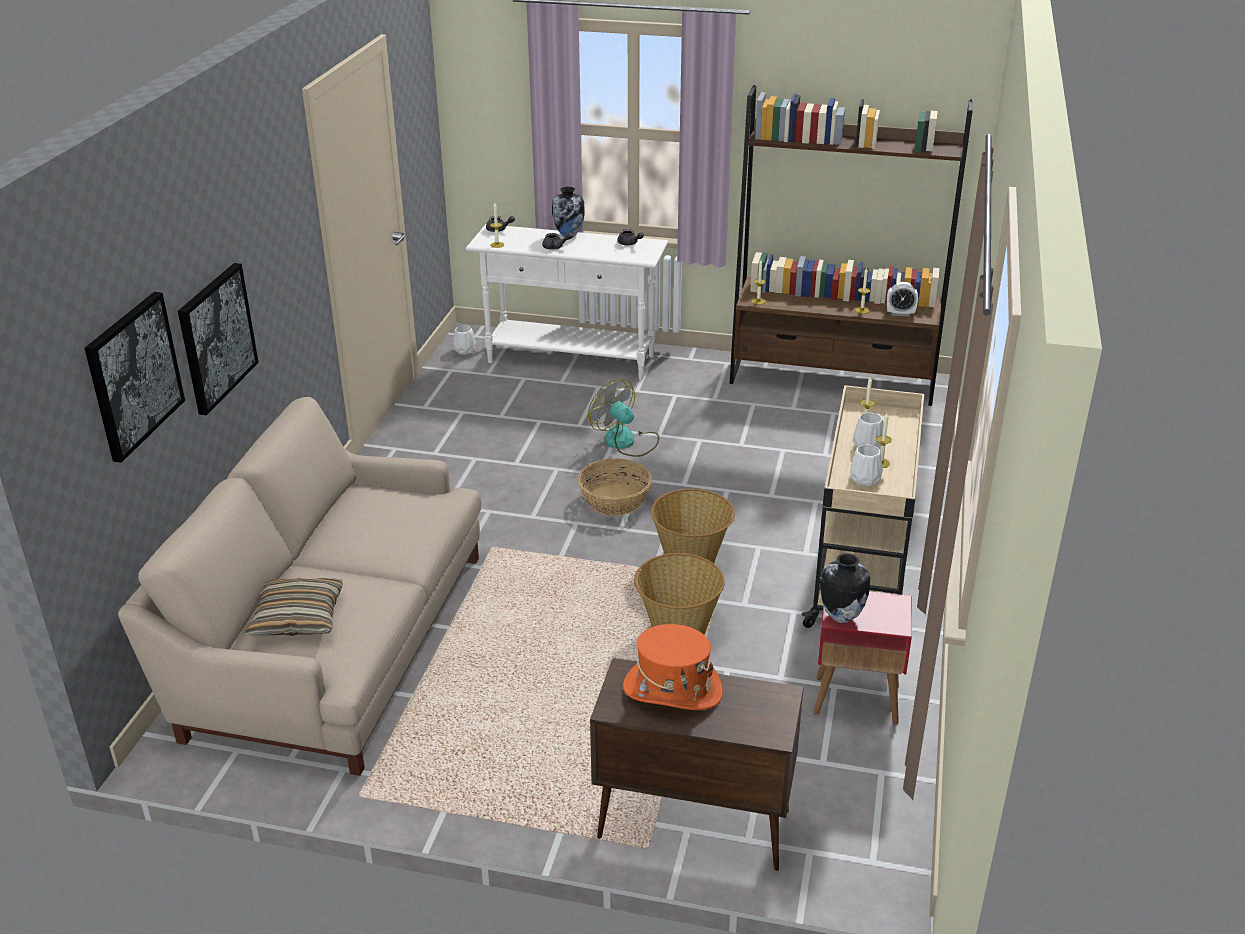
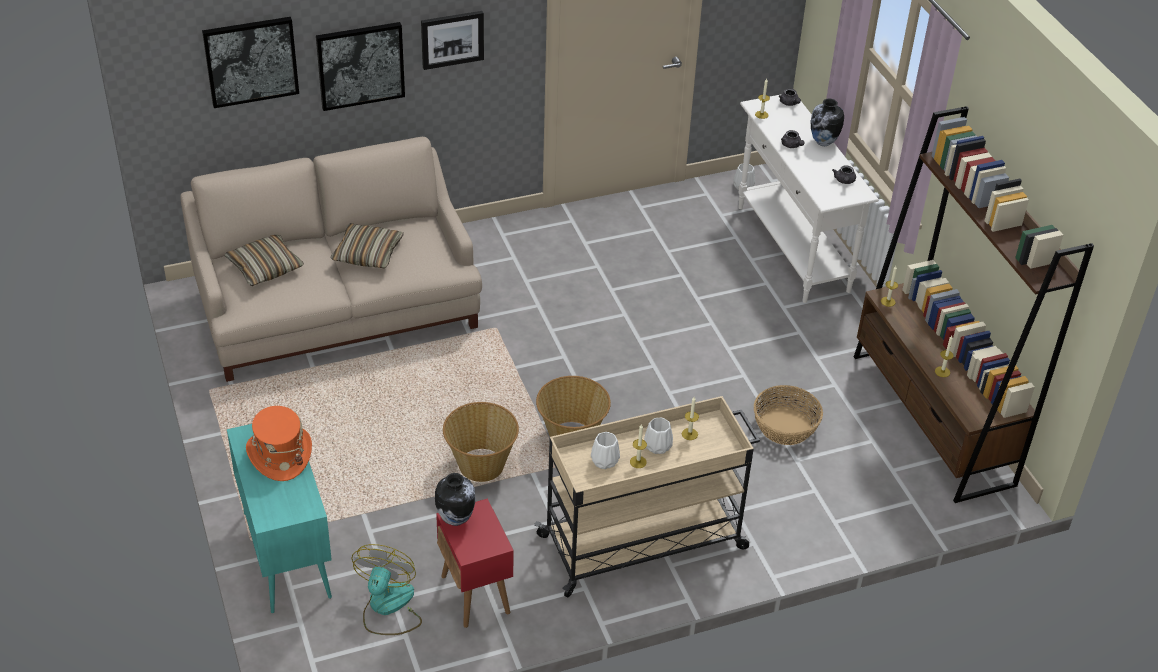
camera: 55 degrees right, 10 degrees up
(270, 270) = (452, 39): none -> picture
(365, 539) = (367, 253): none -> pillow
(614, 500) = (612, 363): basket -> basket (785, 426)
(626, 442) = (698, 335): fan -> fan (388, 607)
(691, 824) = (286, 554): brown cabinet -> turquoise cabinet
(900, 313) = (963, 399): alarm clock -> none

